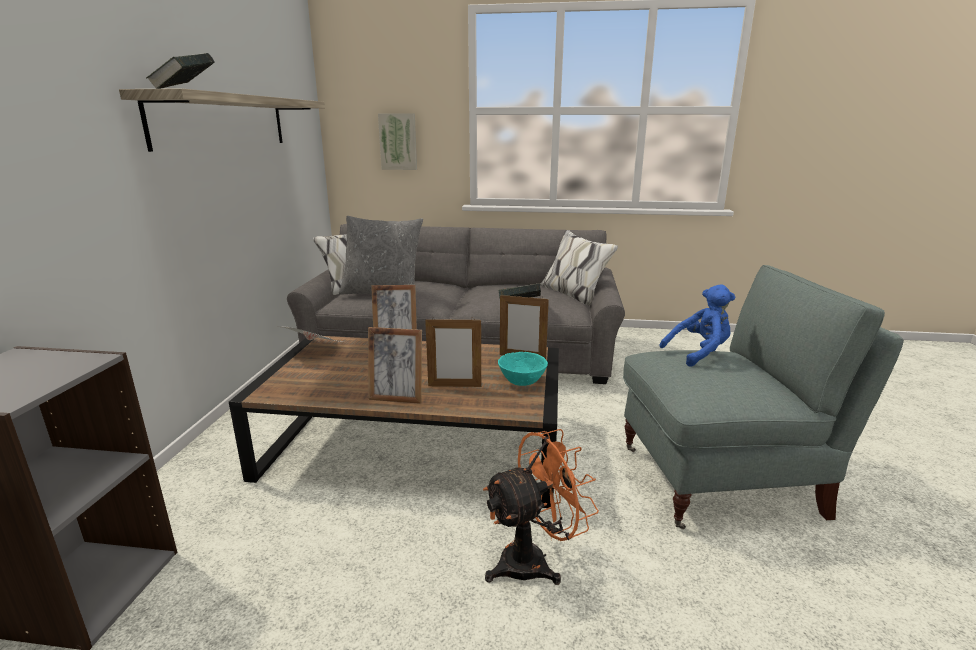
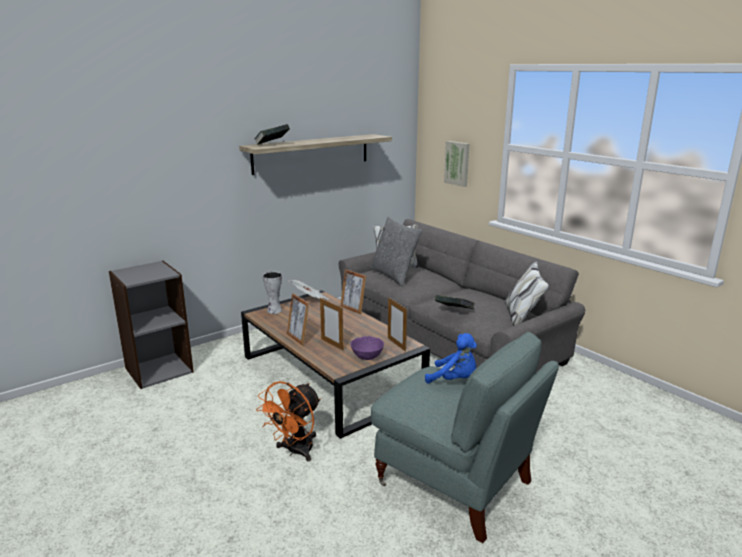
camera: 45 degrees right, 0 degrees up
(286, 380) = (273, 310): none -> vase
(522, 381) = (367, 357): turquoise bowl -> purple bowl
(534, 560) = (295, 451): orange fan -> orange fan turned 105 degrees clockwise

